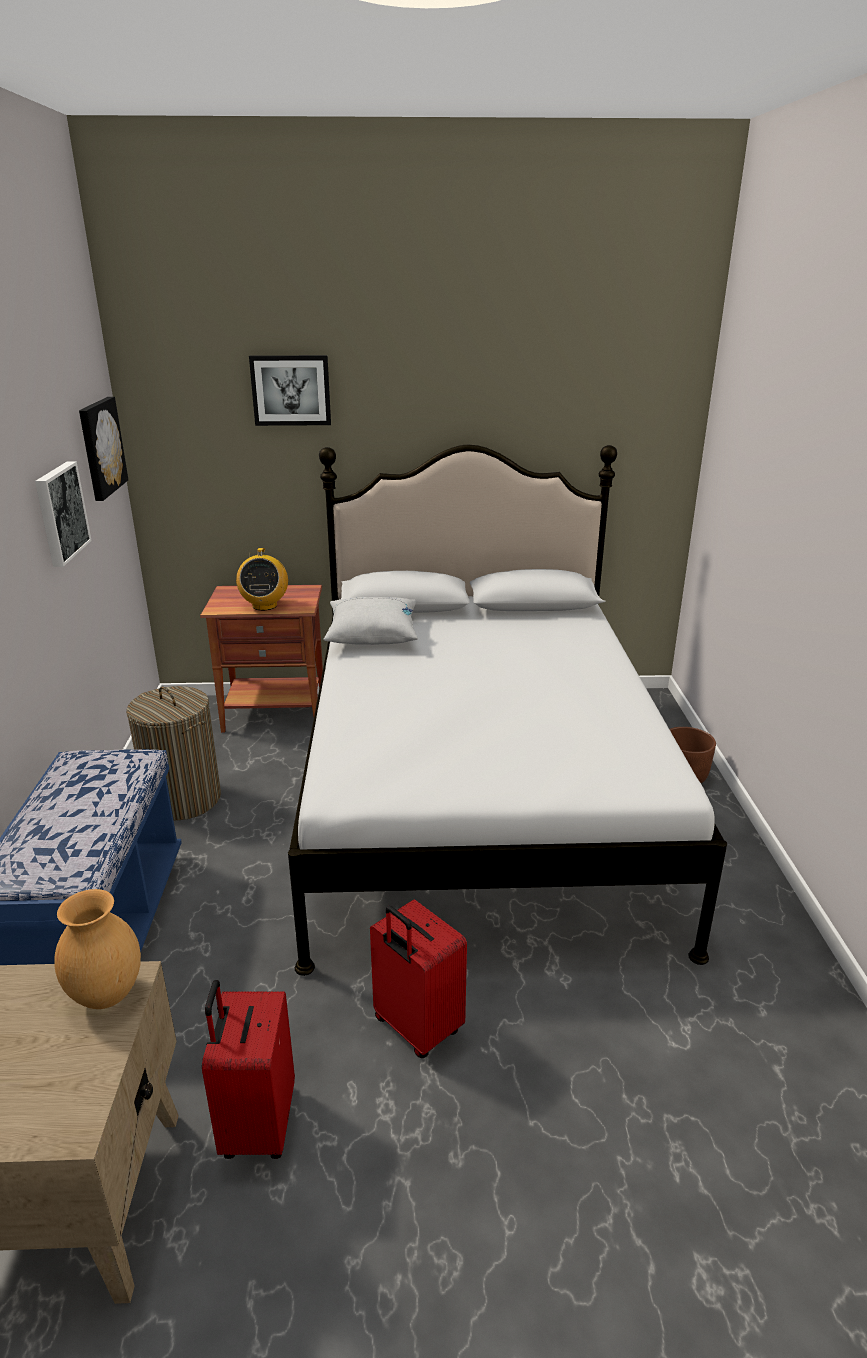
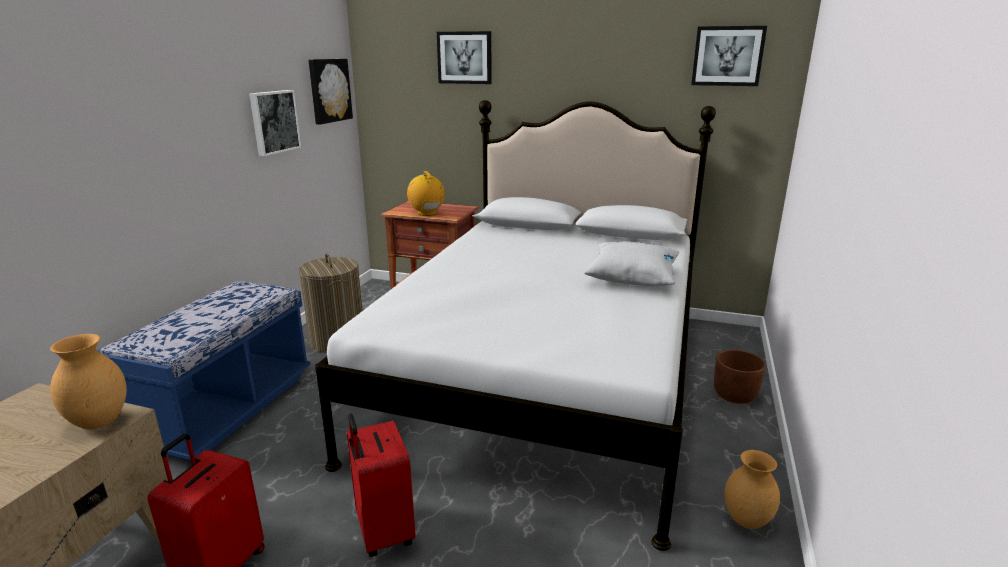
camera: 20 degrees right, 5 degrees down
(264, 606) = (427, 213): radio -> radio turned 135 degrees clockwise
(372, 636) = (487, 239): grey pillow -> grey pillow (632, 278)
(625, 385) = (727, 56): none -> picture
(760, 913) = (747, 521): none -> brown vase

